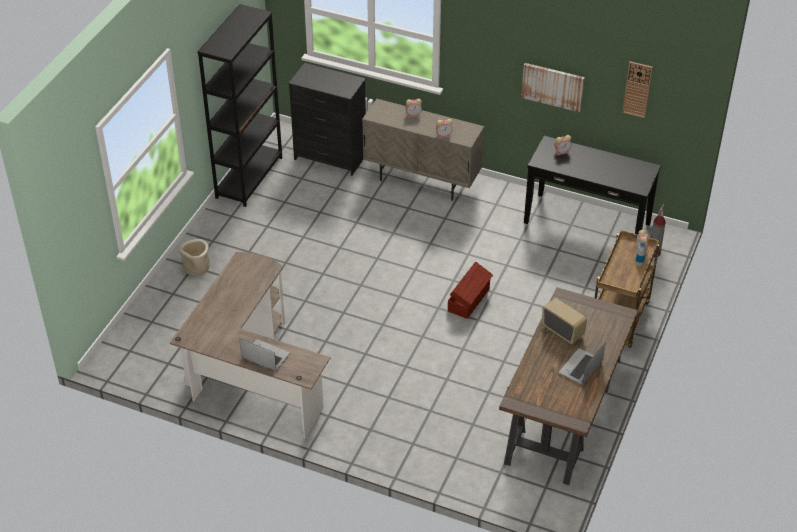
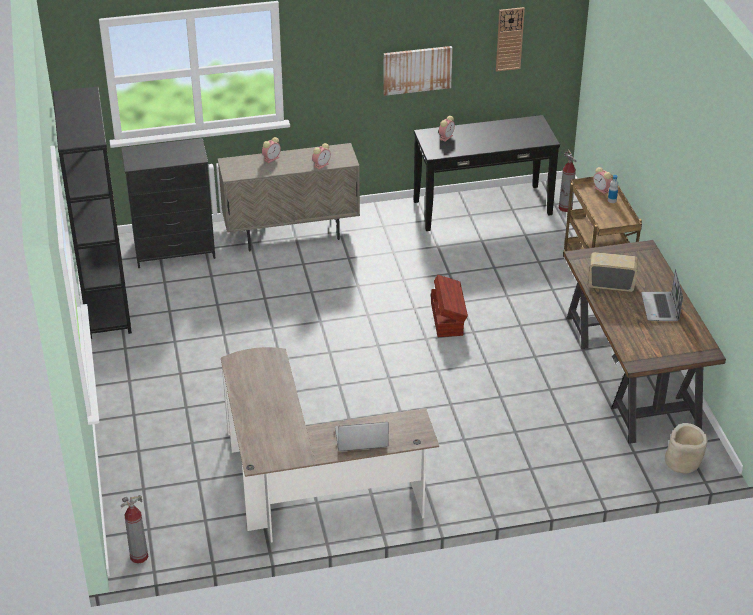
camera: 35 degrees left, 5 degrees down
(107, 366) = (139, 556): none -> fire extinguisher
(196, 268) = (139, 414): beige planter -> beige planter (682, 463)

